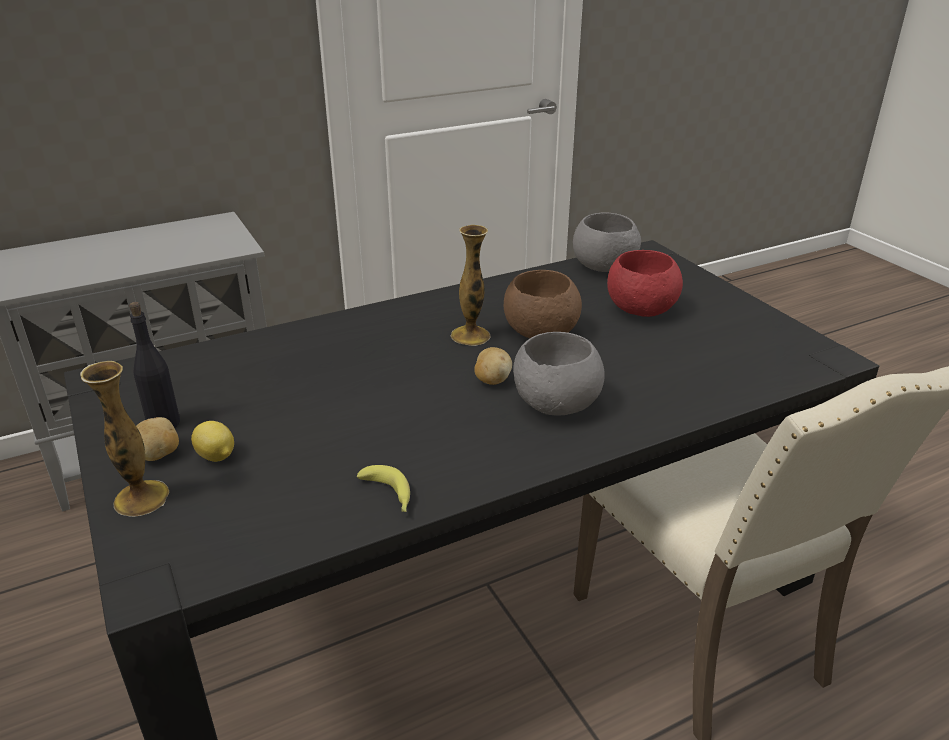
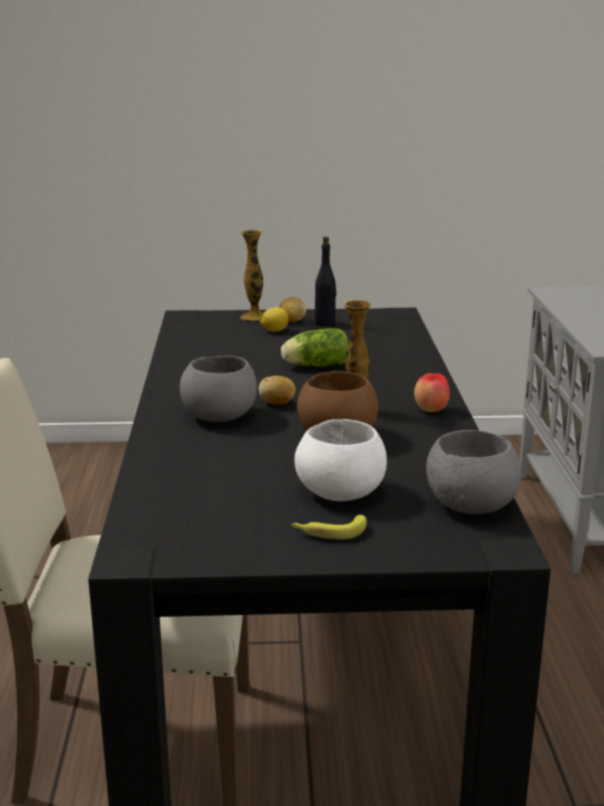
camera: 115 degrees right, 10 degrees down
(356, 388) = (314, 366): none -> lettuce
(389, 496) = (185, 359): banana -> banana (328, 532)
(443, 304) = (431, 410): none -> apple
(639, 309) = (341, 491): red bowl -> white bowl

